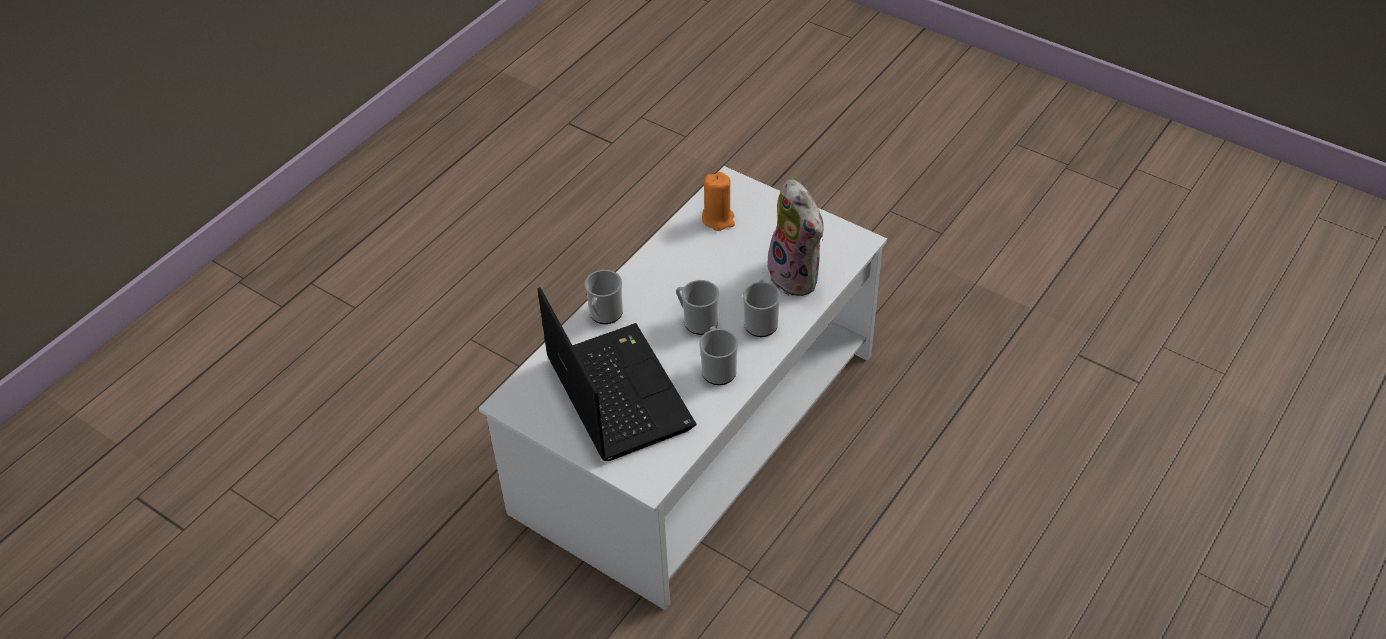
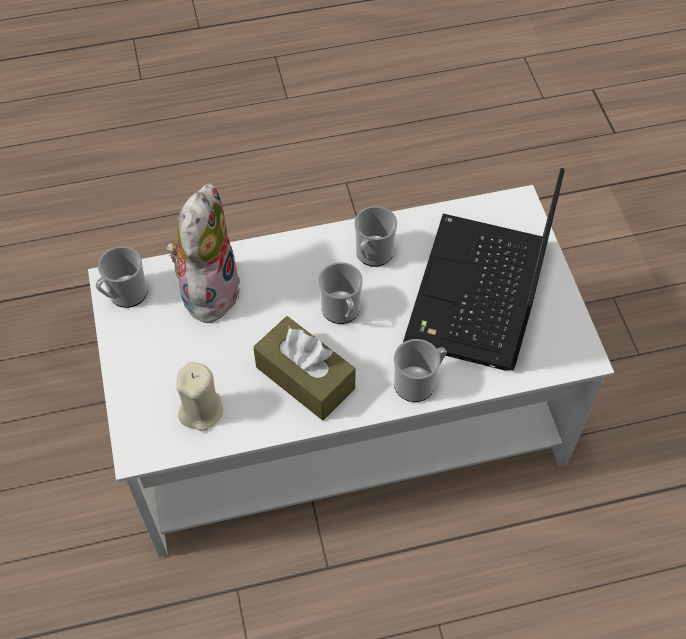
camera: 140 degrees left, 10 degrees up
(678, 272) = (305, 377): none -> brown tissue box
(718, 219) = (201, 410): orange candle -> beige candle
(761, 321) = (290, 270): mug -> mug (124, 295)

